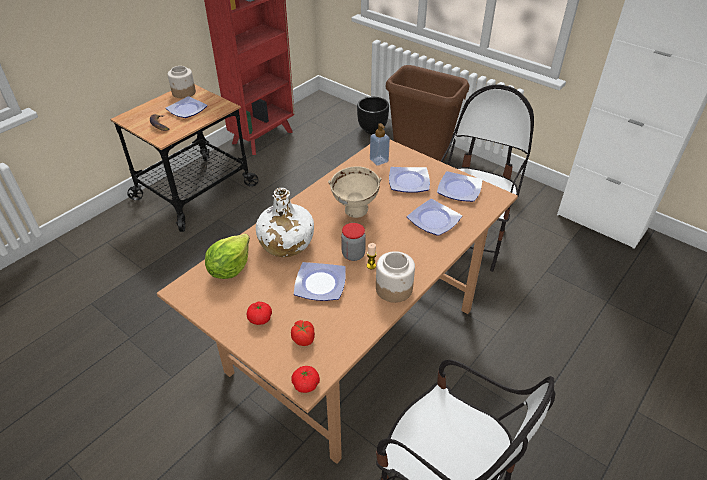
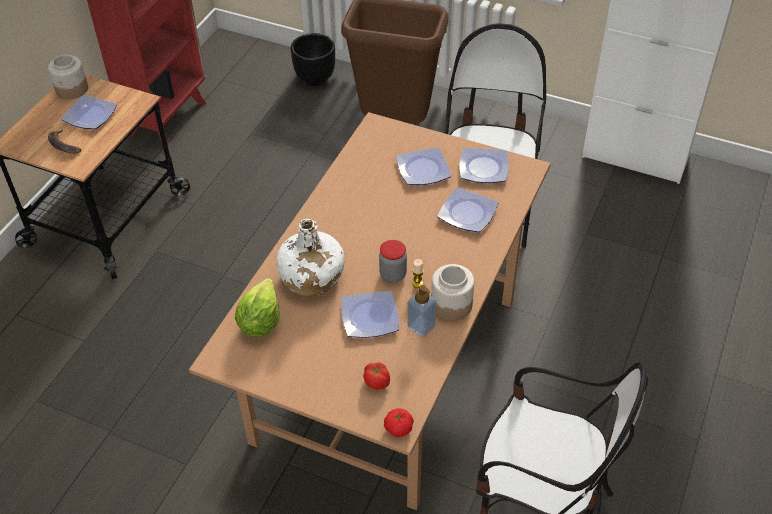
camera: 15 degrees left, 5 degrees up
(260, 319) = (320, 371): tomato -> none
(355, 212) = (376, 222): beige bowl -> none
(379, 160) = (378, 148): soap dispenser -> soap dispenser (421, 326)

